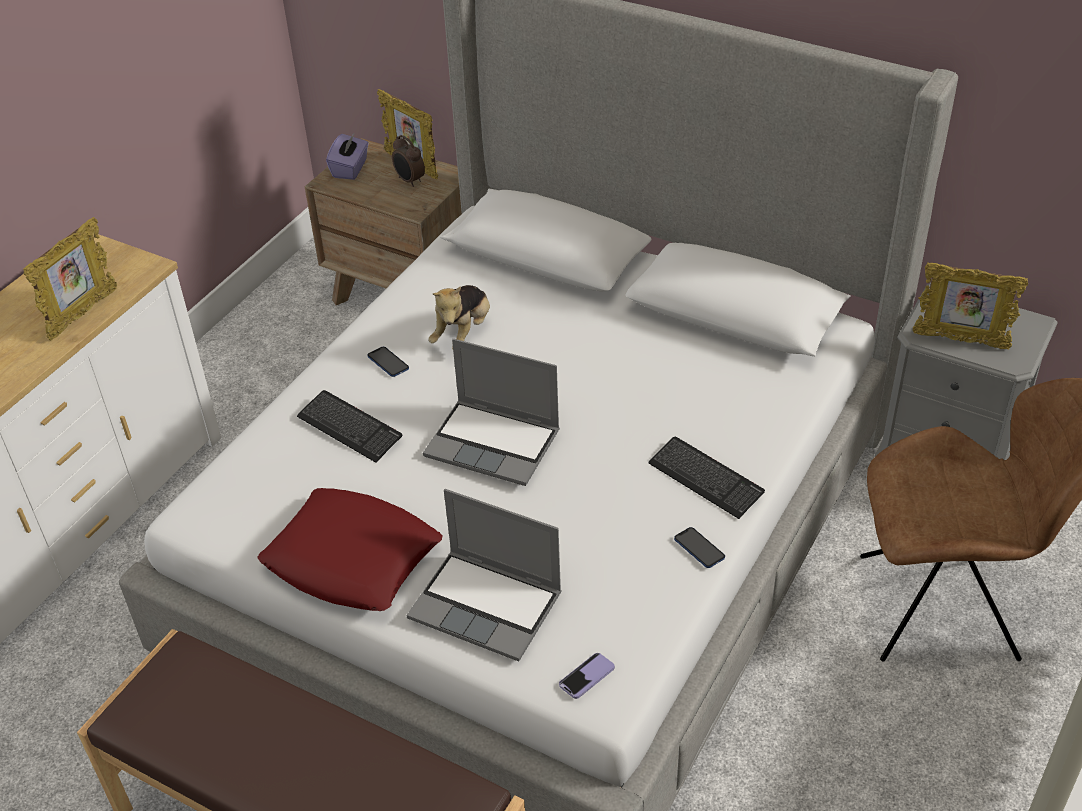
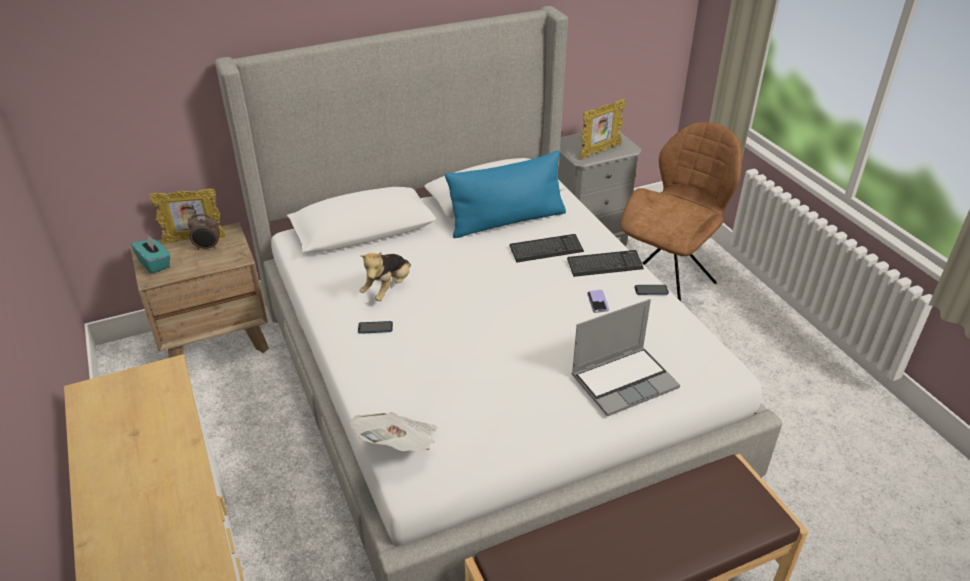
camera: 55 degrees left, 5 degrees down
(82, 314) = (172, 424): picture frame -> none
(225, 480) = (399, 446): none -> newspaper
(349, 428) = (417, 368): keyboard -> keyboard (546, 250)
(350, 169) = (155, 264): purple tissue box -> turquoise tissue box
(352, 559) = (532, 419): red pillow -> none
(463, 333) = (388, 289): plush toy -> plush toy turned 60 degrees clockwise
(494, 443) = (499, 319): laptop -> none
(587, 677) = (707, 369): phone -> phone (597, 302)
(699, 349) = (507, 221): none -> blue pillow

